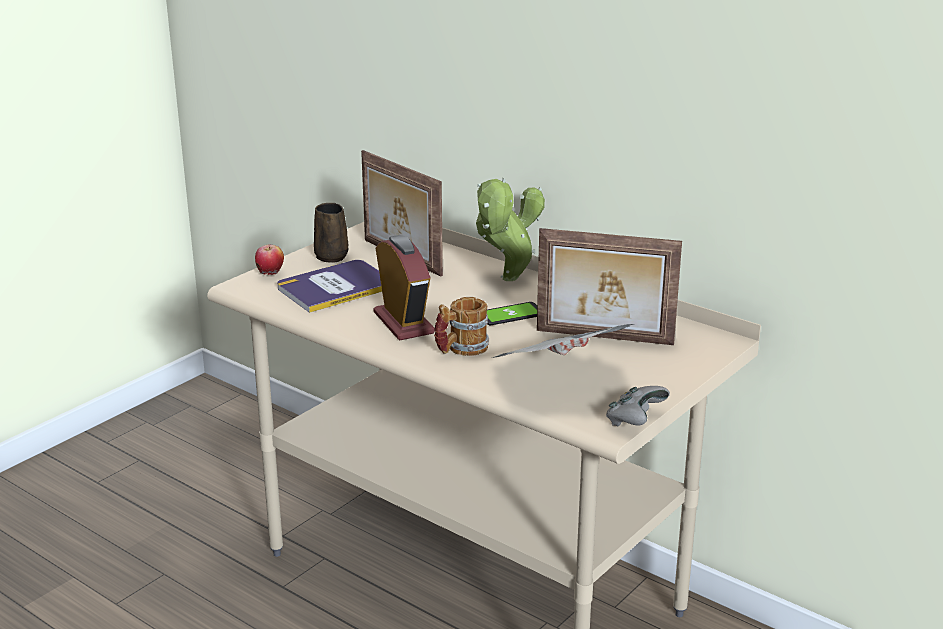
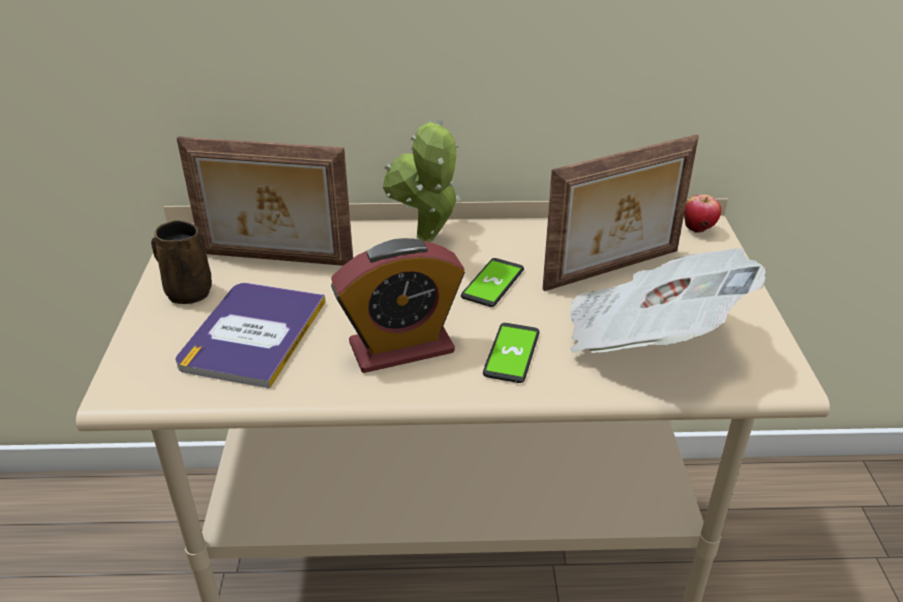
camera: 40 degrees left, 10 degrees up
(270, 274) = (141, 353): apple -> apple (698, 230)
(403, 323) = (401, 348): alarm clock -> alarm clock turned 135 degrees clockwise
(461, 349) = (511, 353): mug -> phone
(635, 421) = (788, 357): grey game controller -> none

